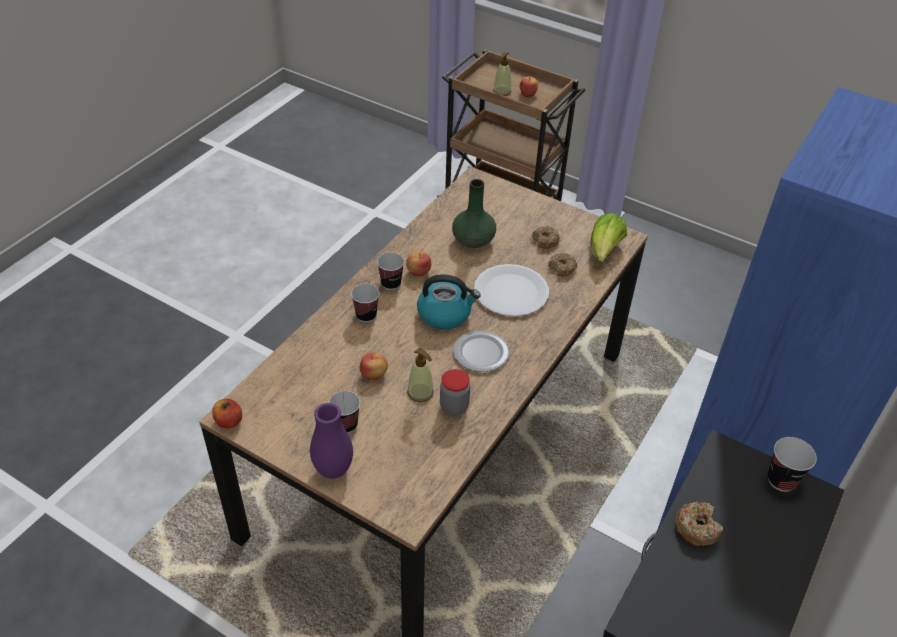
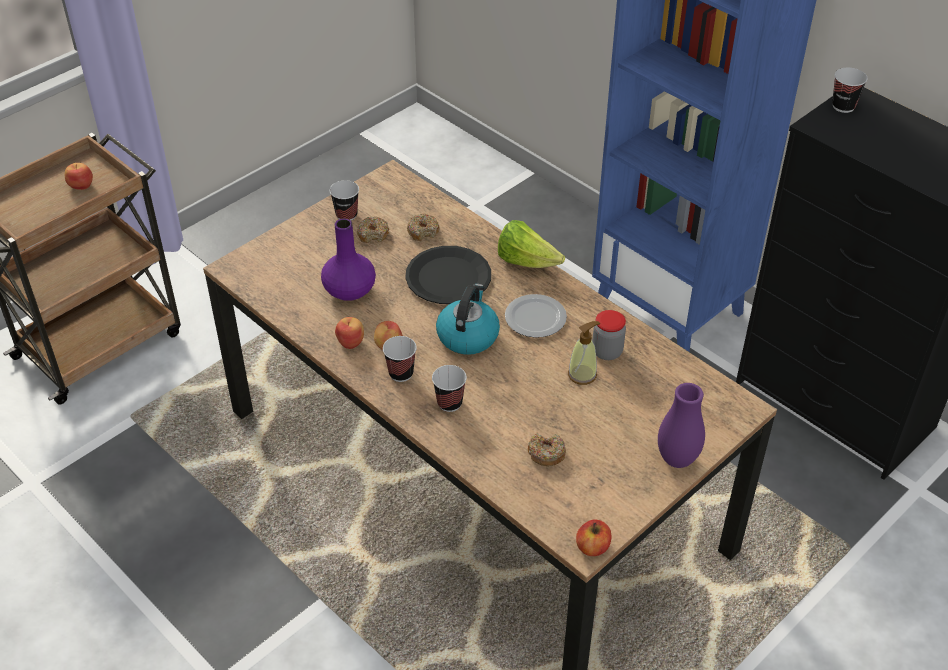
camera: 75 degrees left, 0 degrees up
(346, 425) = (616, 441): cup -> cup (346, 215)
(374, 374) = (547, 408): apple -> apple (351, 341)
(473, 240) = (349, 290): green vase -> purple vase
(502, 92) = (61, 206): soap dispenser -> none
(511, 292) = (448, 277): white plate -> black plate
(604, 251) = (406, 195): lettuce -> lettuce (526, 261)
(697, 528) = (888, 157): donut -> donut (546, 453)

